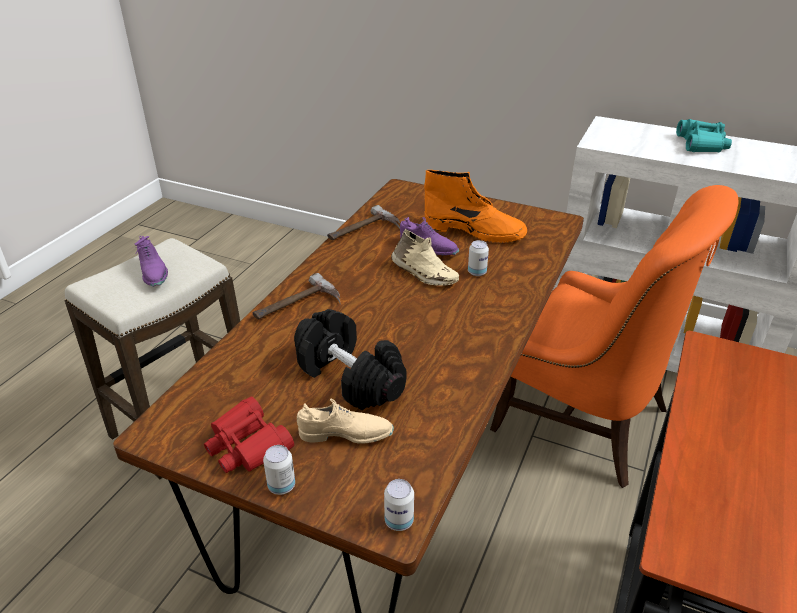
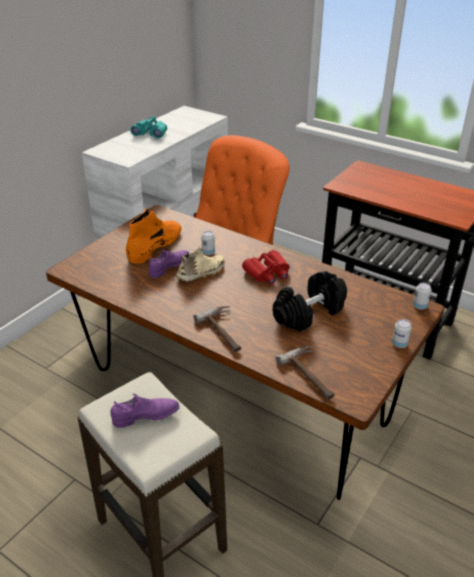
camera: 80 degrees left, 0 degrees up
(247, 445) = (368, 357): red binoculars -> red binoculars (267, 273)
(346, 434) = (359, 318): beige shoe -> none
(364, 231) = (130, 293): hammer -> hammer (312, 374)

